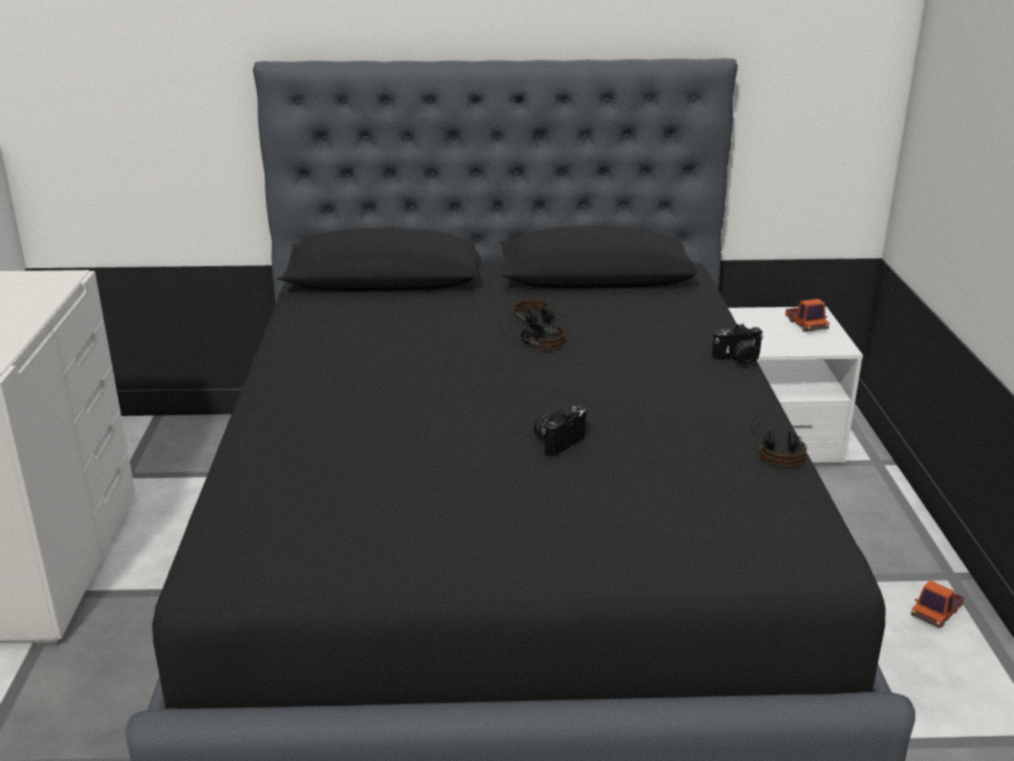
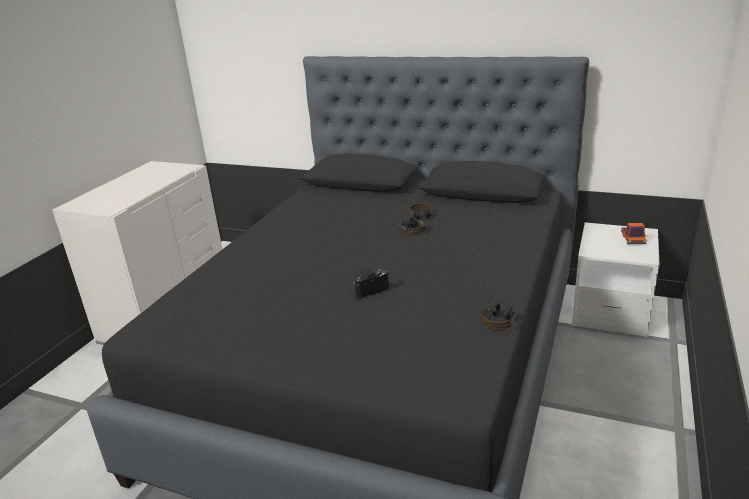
camera: 25 degrees right, 0 degrees up
(739, 359) = (526, 255): camera -> none
(936, 612) = (650, 452): toy truck -> none

